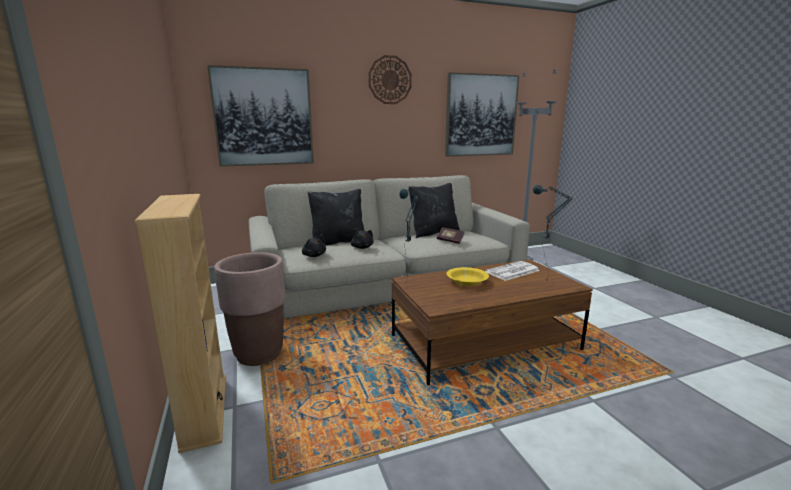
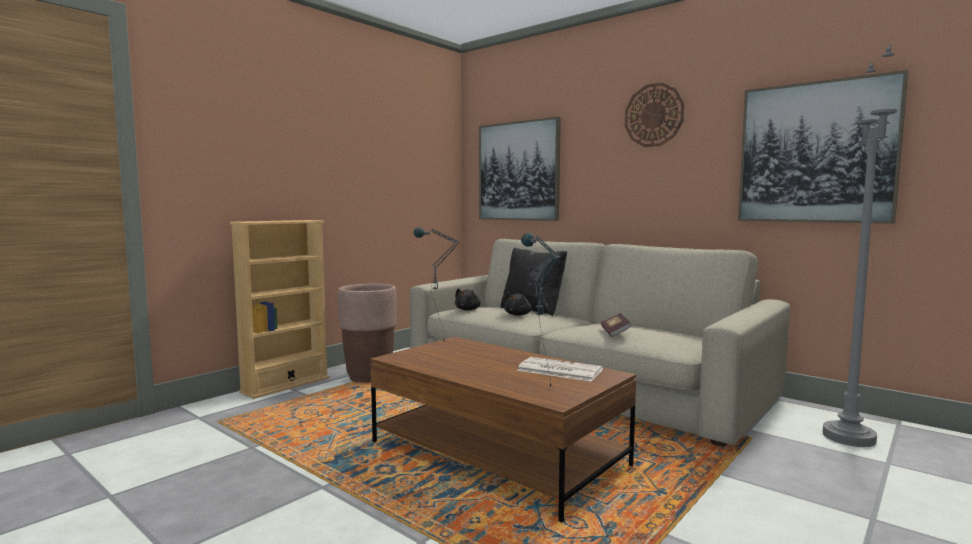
camera: 60 degrees right, 10 degrees down
(433, 233) = (648, 327): black pillow -> none
(467, 281) = (485, 358): yellow bowl -> none

